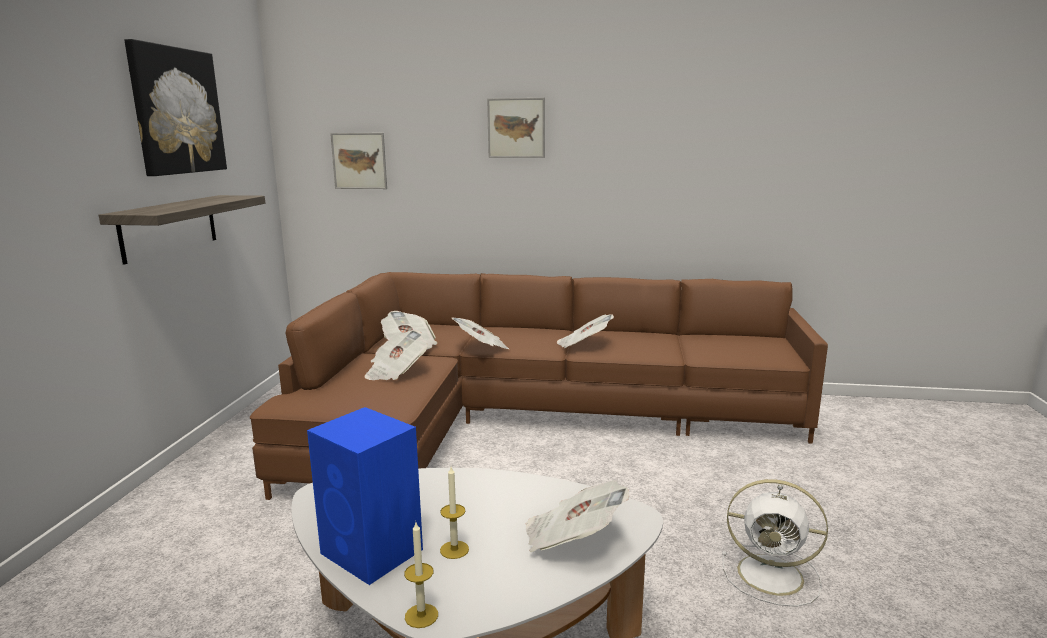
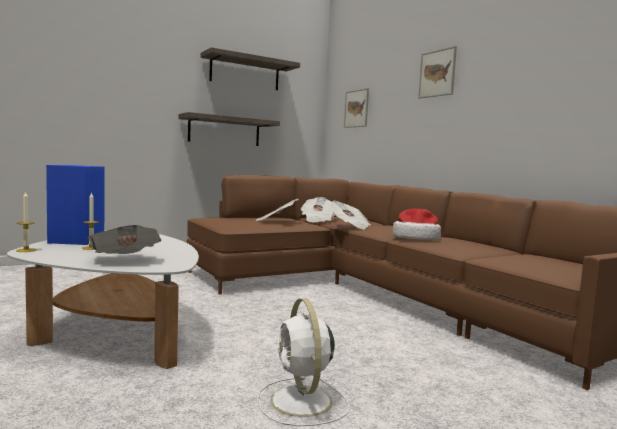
camera: 50 degrees right, 10 degrees down
(177, 111) = (245, 73): picture -> shelf
(583, 345) = (416, 238): newspaper -> hat

